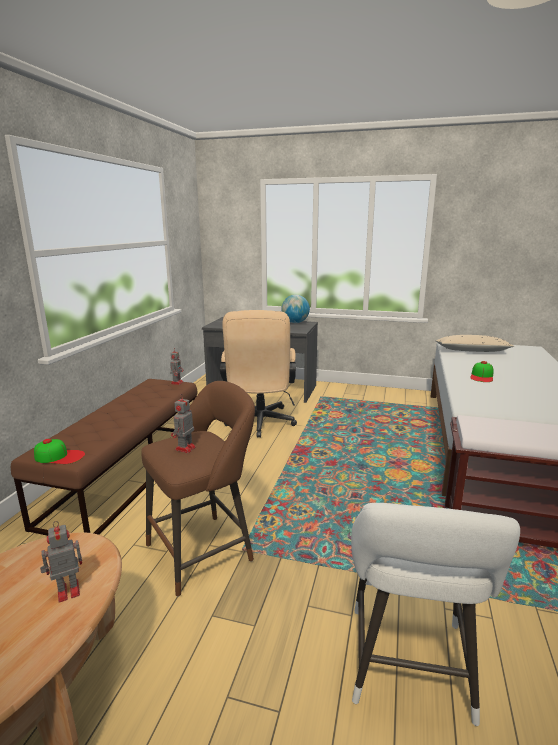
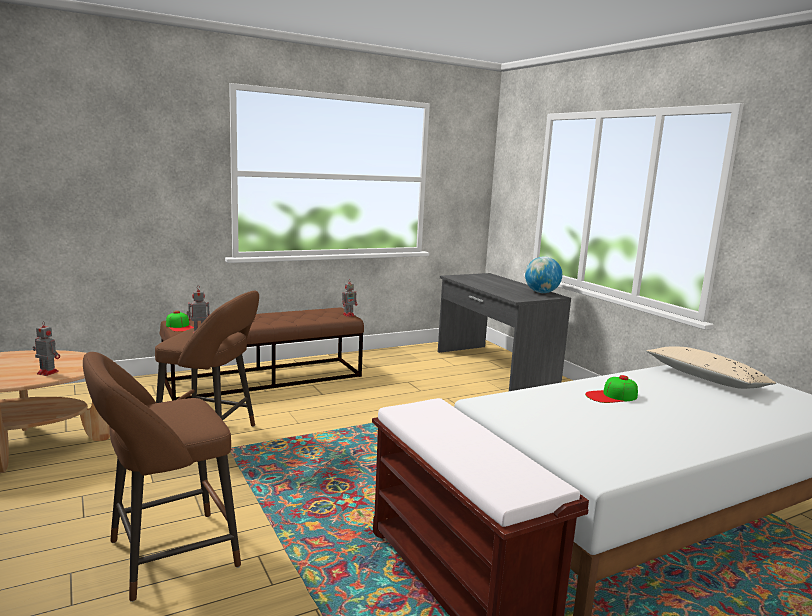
camera: 45 degrees right, 5 degrees down
(260, 424) = (425, 389): beige office chair -> none
(409, 670) = (165, 557): white stool -> brown stool

